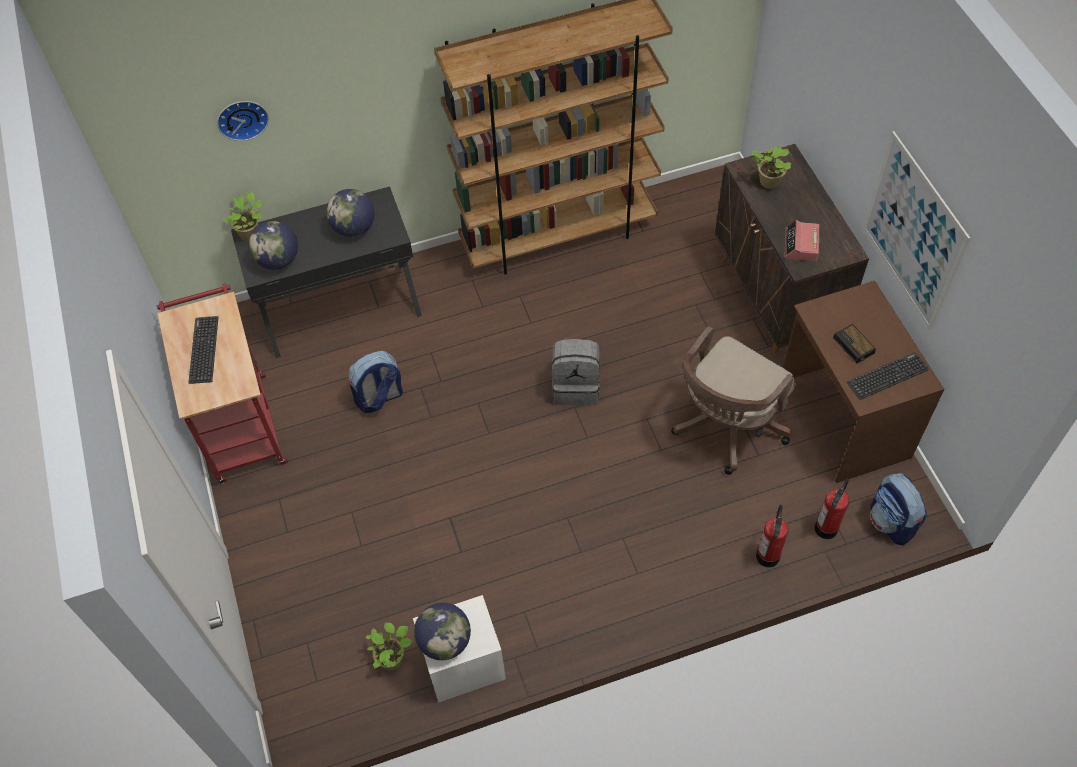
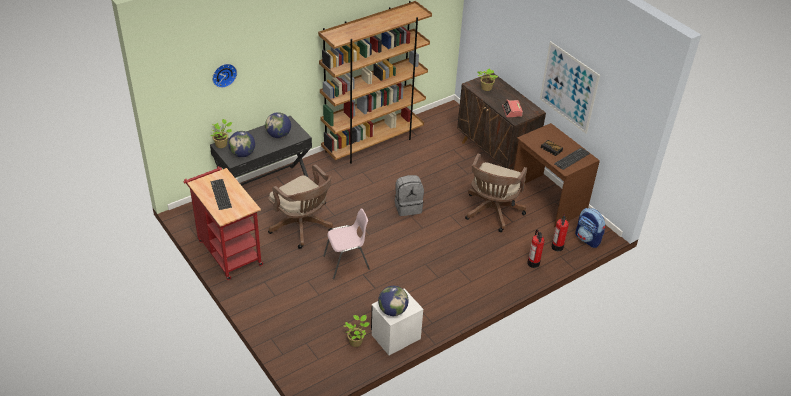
camera: 20 degrees left, 15 degrees down
(379, 398) = (303, 228): backpack -> brown office chair
(430, 488) = (347, 263): none -> pink chair

